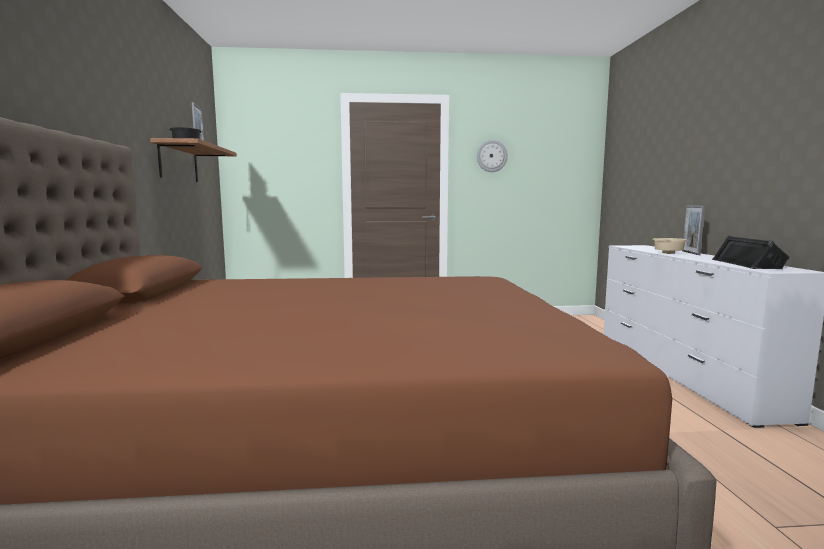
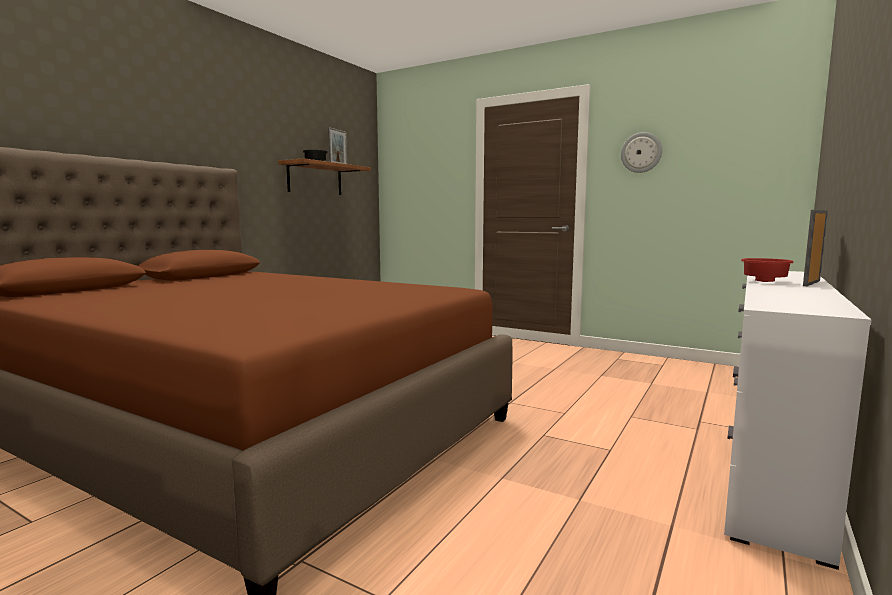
camera: 35 degrees right, 0 degrees up
(669, 253) = (765, 281): beige bowl -> red bowl
(748, 264) = (800, 299): black speaker -> none

